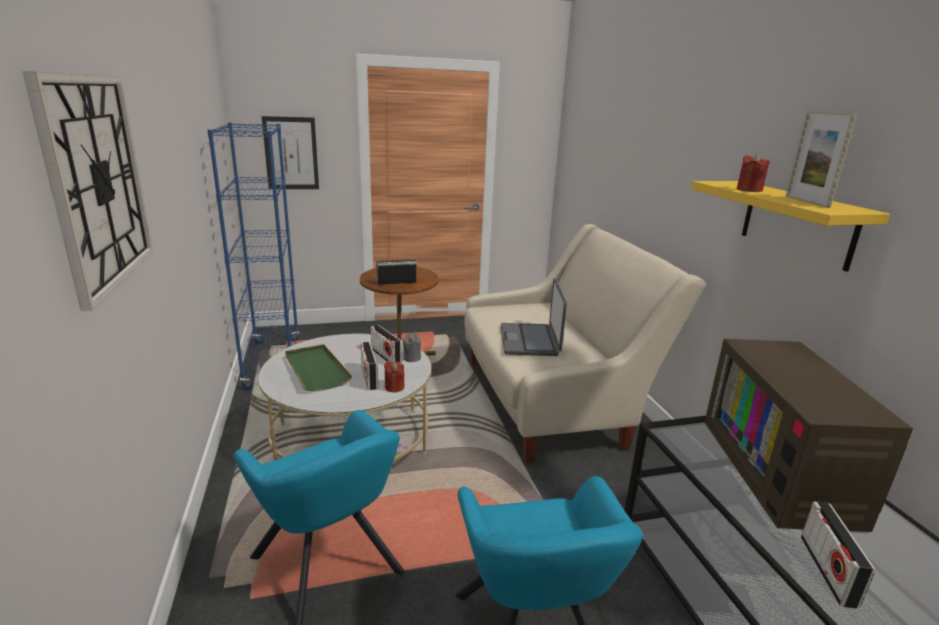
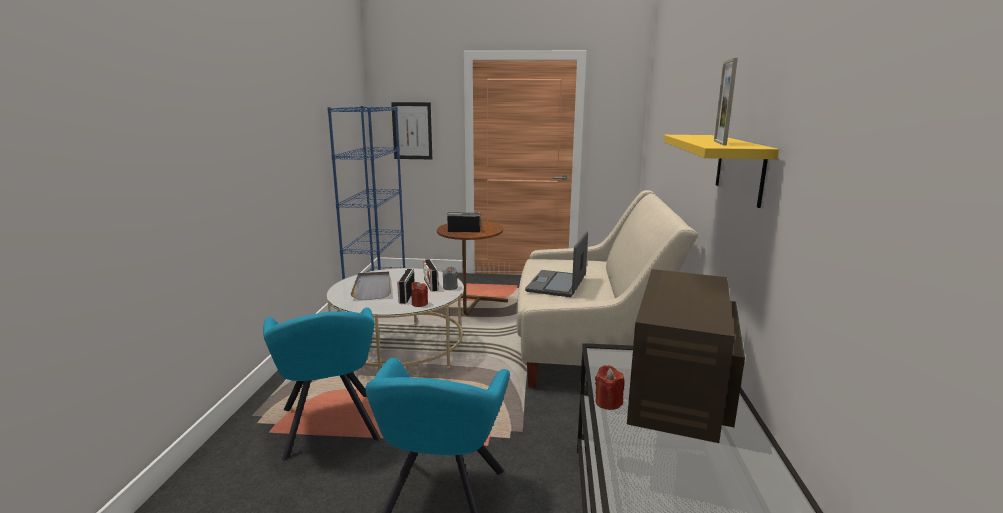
camera: 20 degrees right, 5 degrees down
(97, 182) = (191, 124): wall clock -> none
(316, 370) = (372, 287): green tray -> grey tray
(749, 190) = (694, 138): red candle -> red candle (608, 402)
(827, 570) = (641, 457): radio -> none

